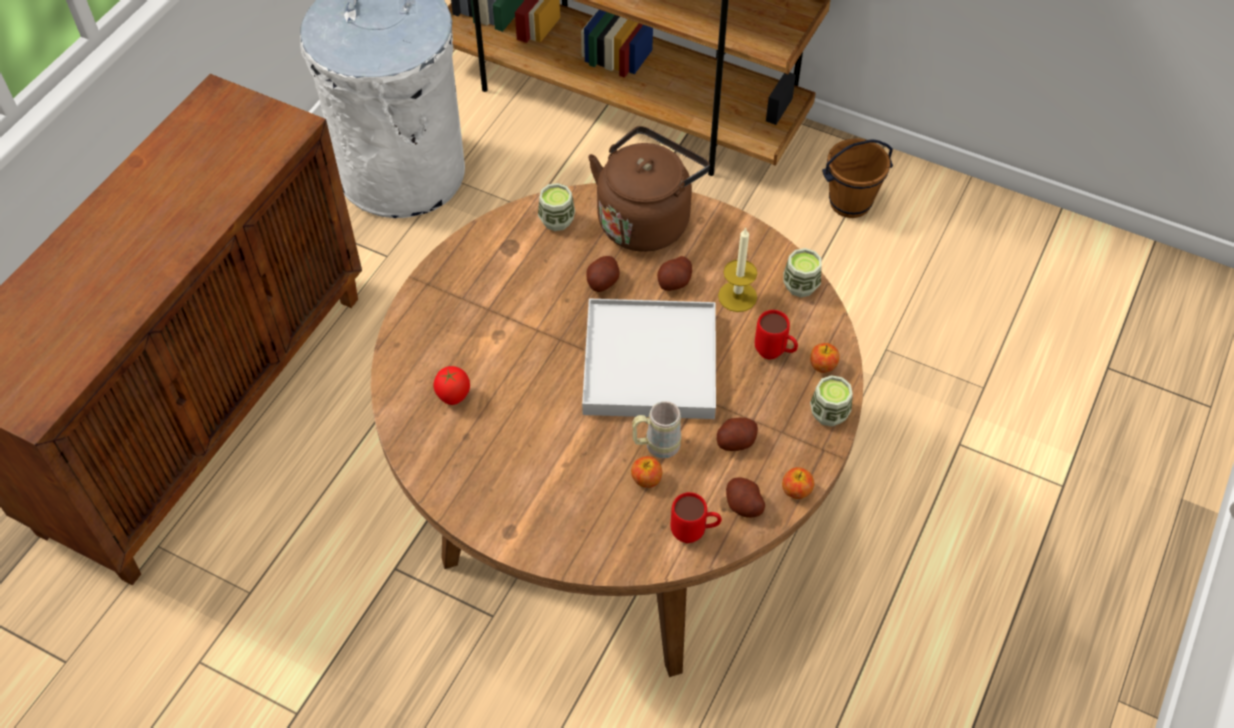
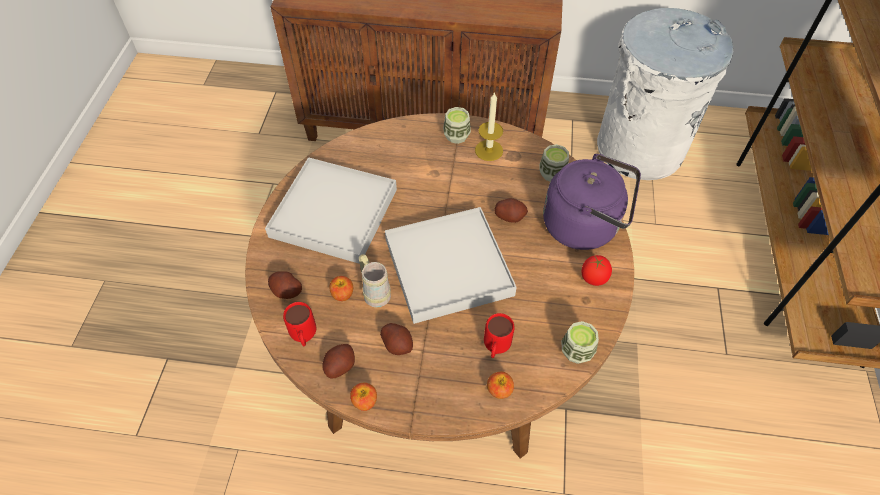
camera: 70 degrees right, 0 degrees up
(453, 397) = (373, 166): tomato -> tomato (593, 279)
(514, 460) = (334, 213): none -> white tray
(646, 219) = (585, 225): brown kettle -> purple kettle
(674, 282) = (533, 261): potato -> potato (286, 291)
(737, 296) = (541, 307): candle -> candle (489, 150)
(829, 413) = (451, 407): cup -> cup (456, 136)
(849, 202) = (811, 437): brown bucket -> none

